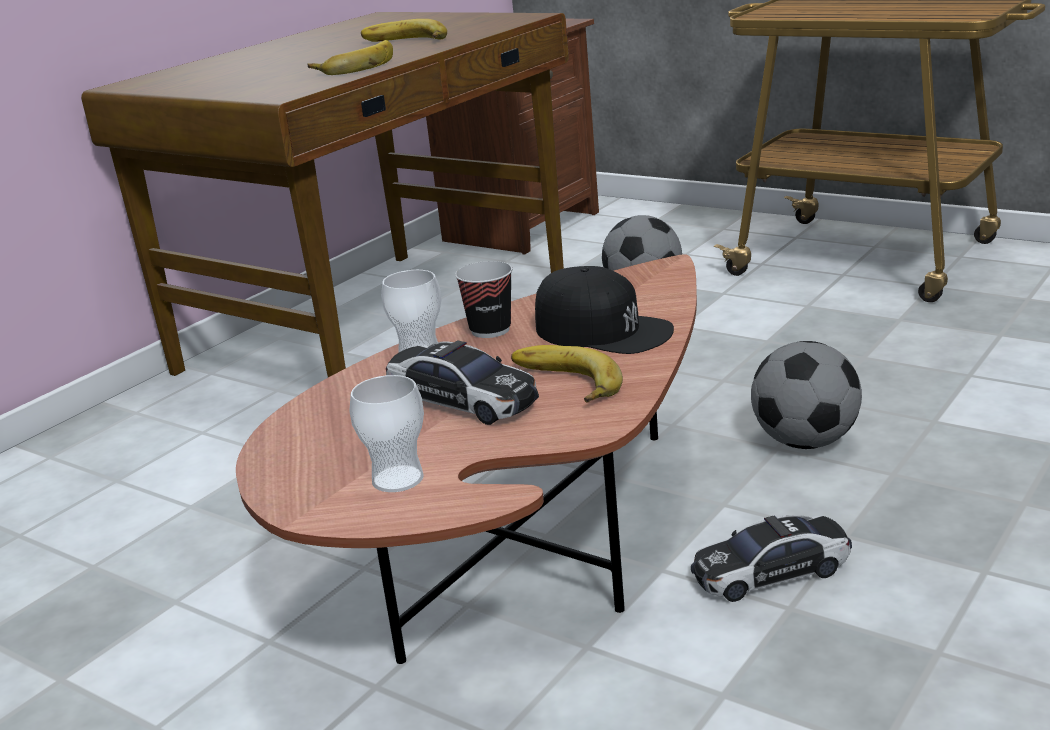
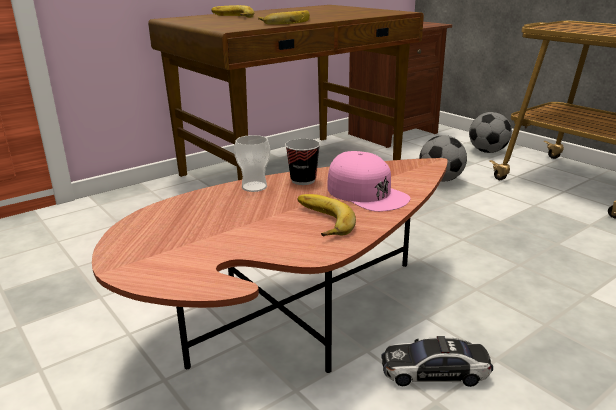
camera: 15 degrees right, 0 degrees up
(397, 479) = (182, 259): cup -> none
(404, 41) = (324, 15): banana -> banana (231, 17)
(462, 400) = (256, 218): toy car -> none
(603, 330) = (367, 193): black cap -> pink cap
(805, 441) = (496, 289): football -> football (487, 151)

